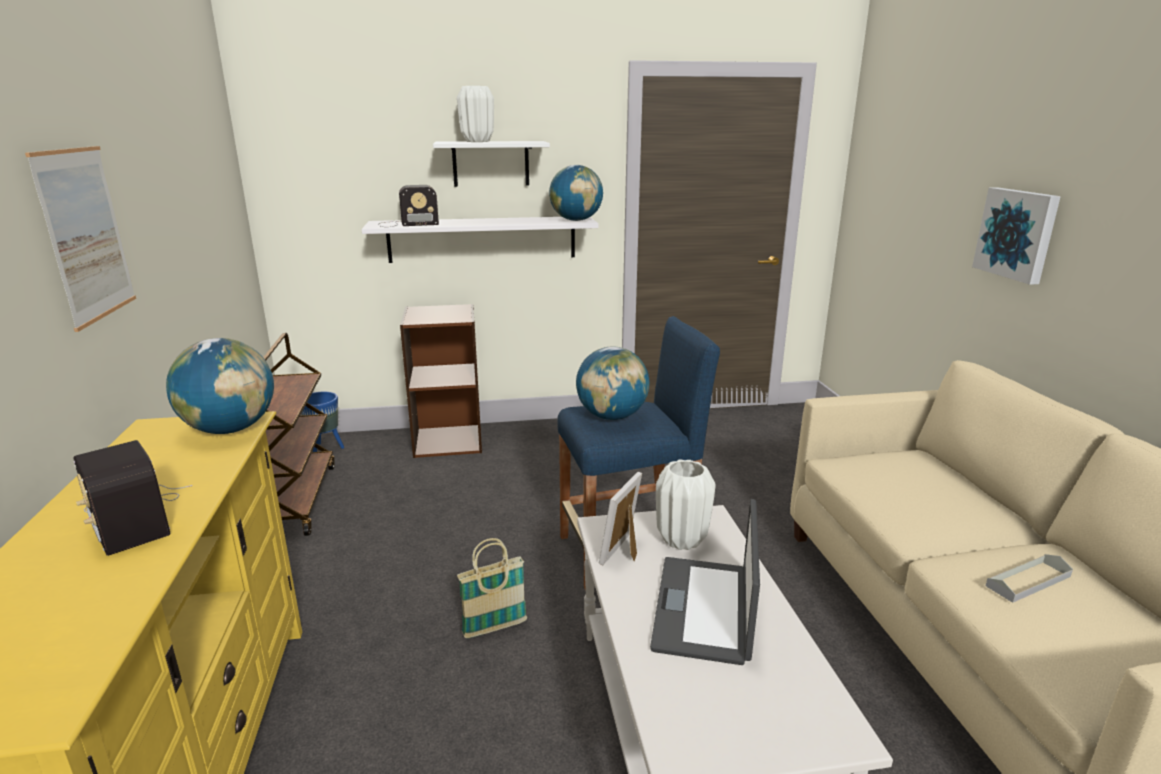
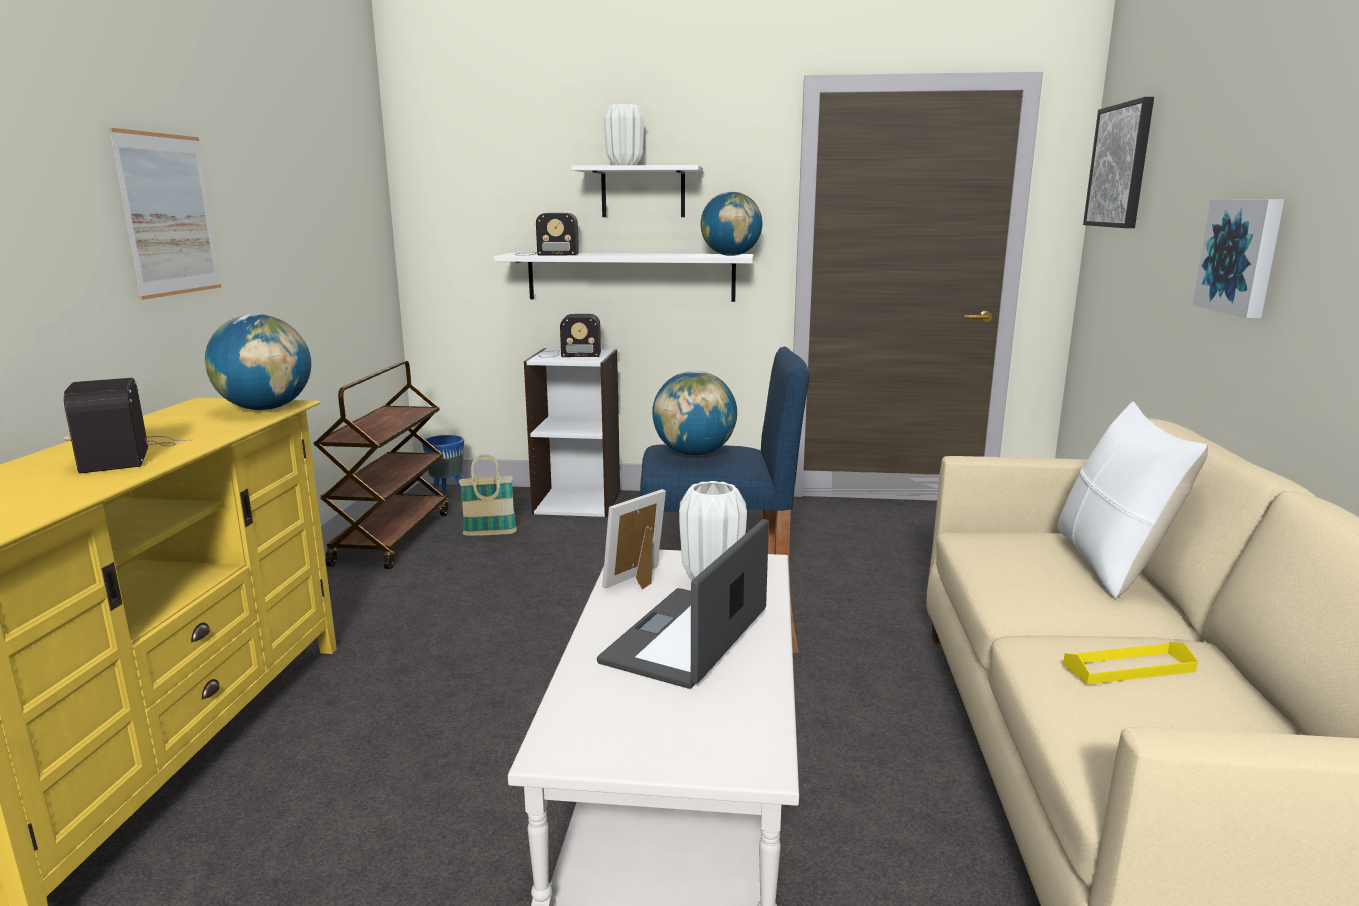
camera: 15 degrees right, 5 degrees down
(433, 313) = (567, 354): none -> radio
(448, 440) = (578, 502): brown bookcase -> white bookcase
(494, 628) = (528, 674): basket -> basket (490, 533)
(882, 144) = (1120, 166): none -> picture
(953, 480) = (1110, 564): none -> white pillow
(1028, 581) = (1128, 668): grey tray -> yellow tray

